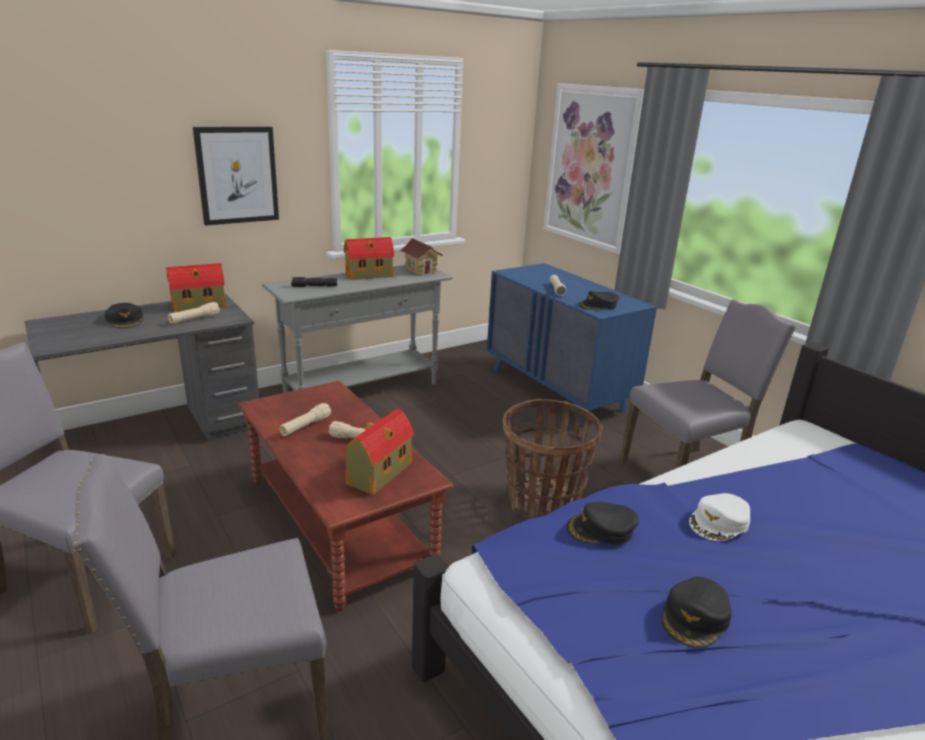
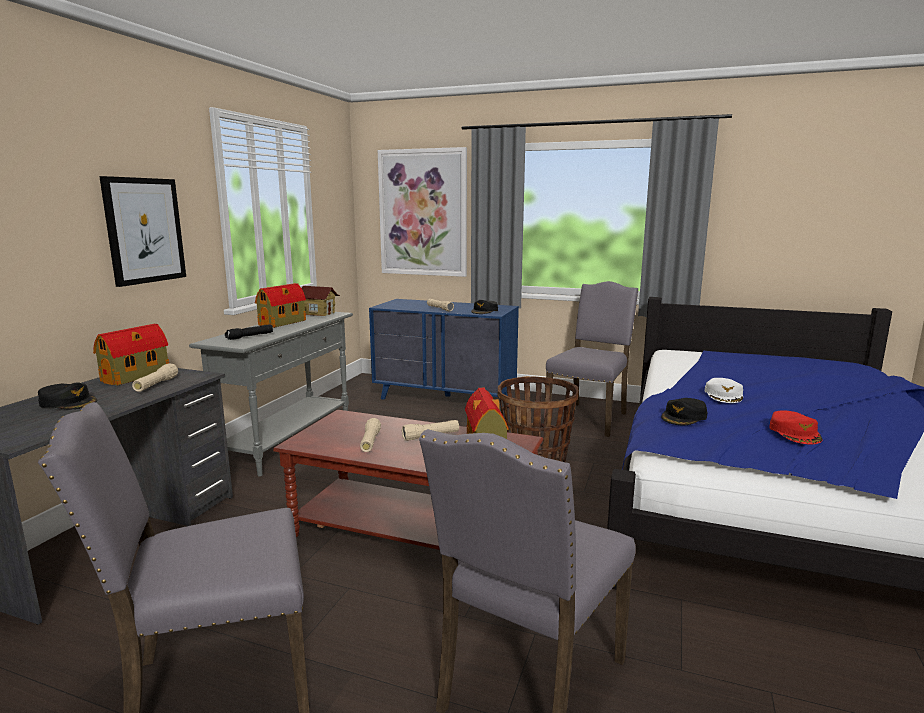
camera: 35 degrees left, 10 degrees down
(695, 618) = (795, 433): black cap -> red cap

